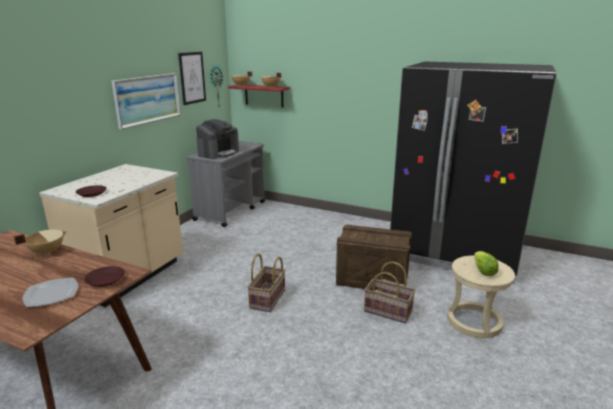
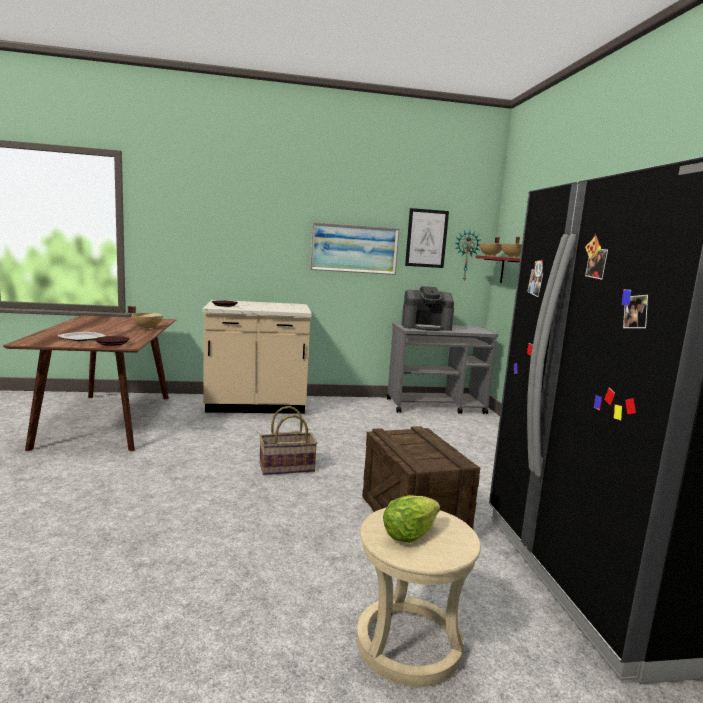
camera: 55 degrees right, 10 degrees down
(388, 311) = (347, 549): basket -> none

